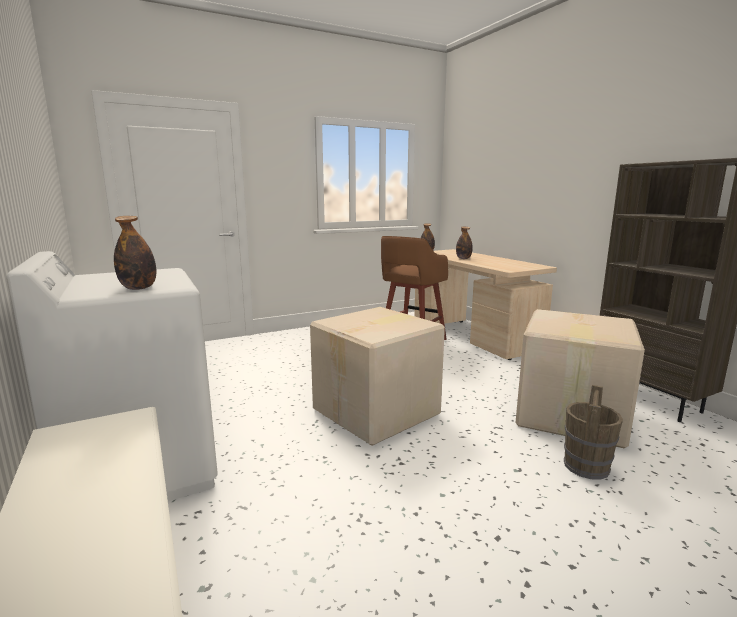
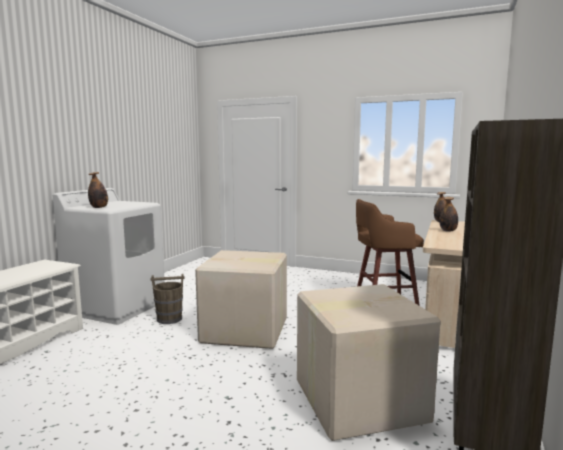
camera: 50 degrees right, 5 degrees down
(586, 466) = (269, 426): brown bucket -> brown bucket (169, 319)

